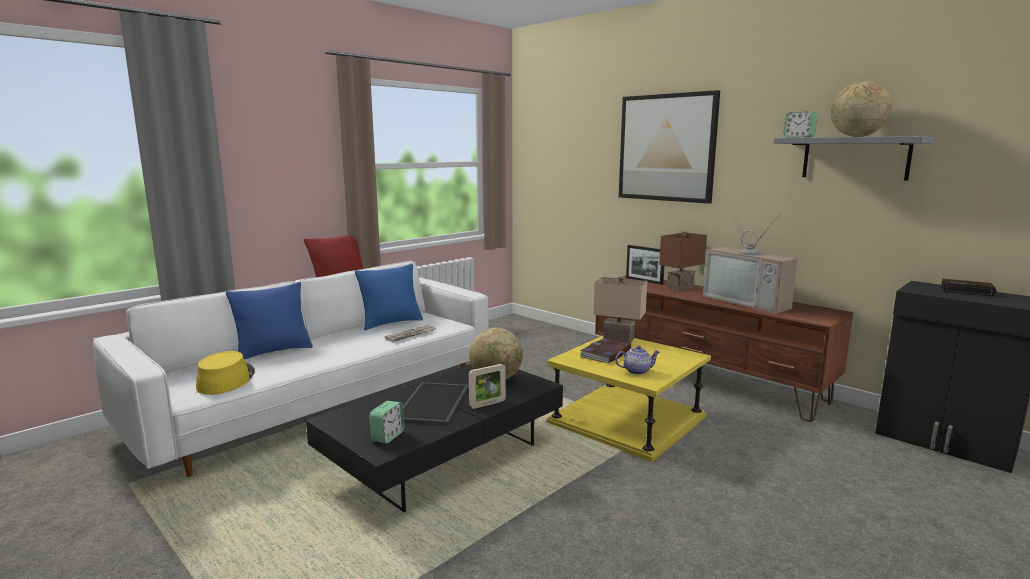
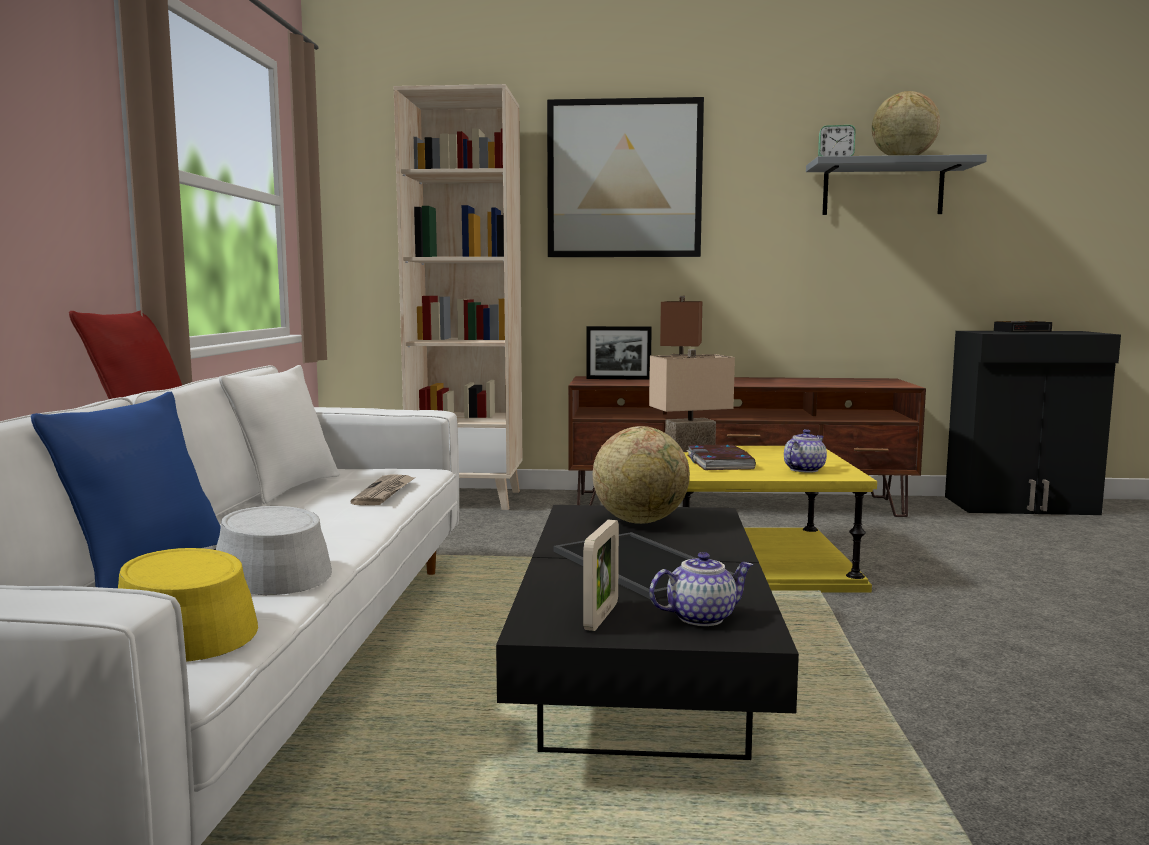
camera: 40 degrees left, 5 degrees down
(291, 364) = (266, 570): none -> grey hat
(388, 436) = (701, 617): alarm clock -> teapot
(391, 323) = (288, 488): blue pillow -> white pillow
(487, 404) = (713, 546): picture frame -> picture frame (601, 616)
(561, 337) = (468, 499): none -> beige bookcase
(749, 301) = (791, 381): television -> none

